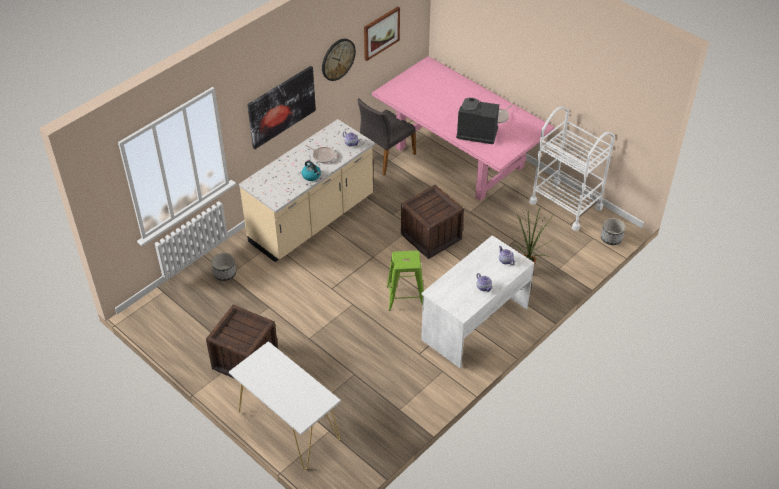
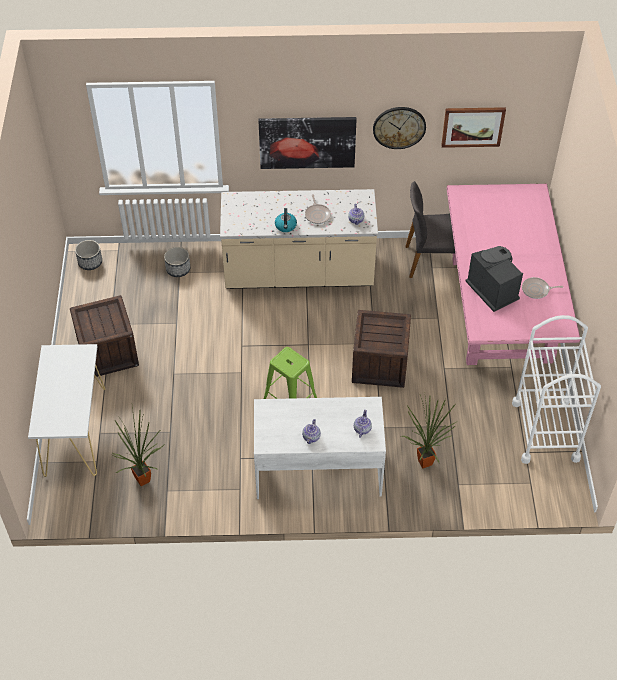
camera: 45 degrees right, 5 degrees up
(376, 414) = (145, 479): none -> potted plant
(611, 238) = (549, 497): planter -> planter (90, 262)

